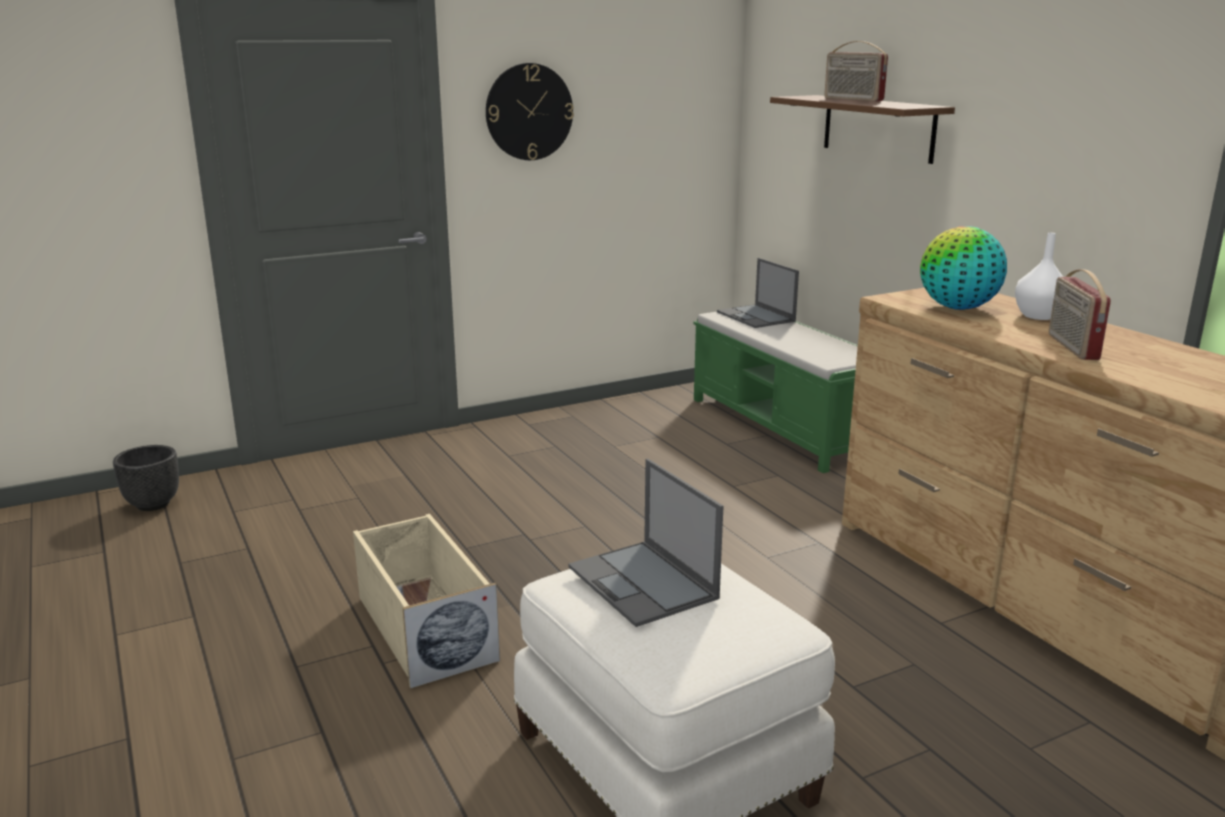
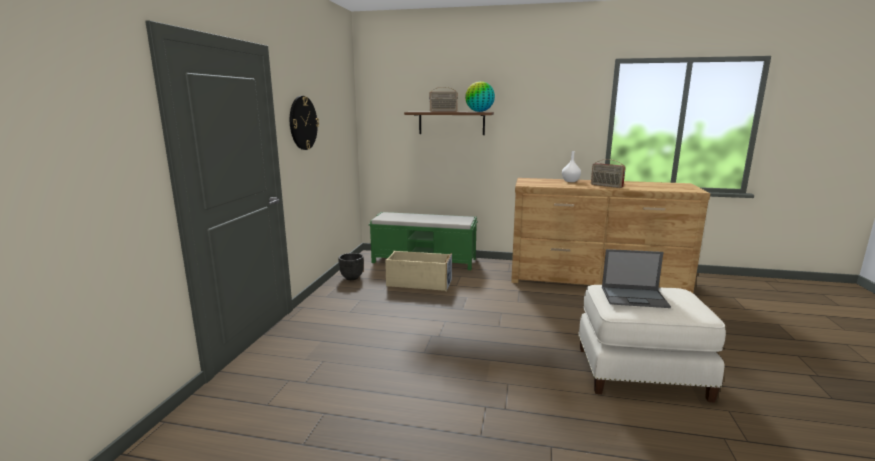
camera: 50 degrees left, 5 degrees down
(154, 504) = (197, 432): black planter -> black planter (352, 278)
(423, 628) = (485, 387): beige storage box -> beige storage box (418, 283)
(756, 317) = (396, 215): laptop -> none
(958, 308) = (548, 183): globe -> globe (479, 111)

